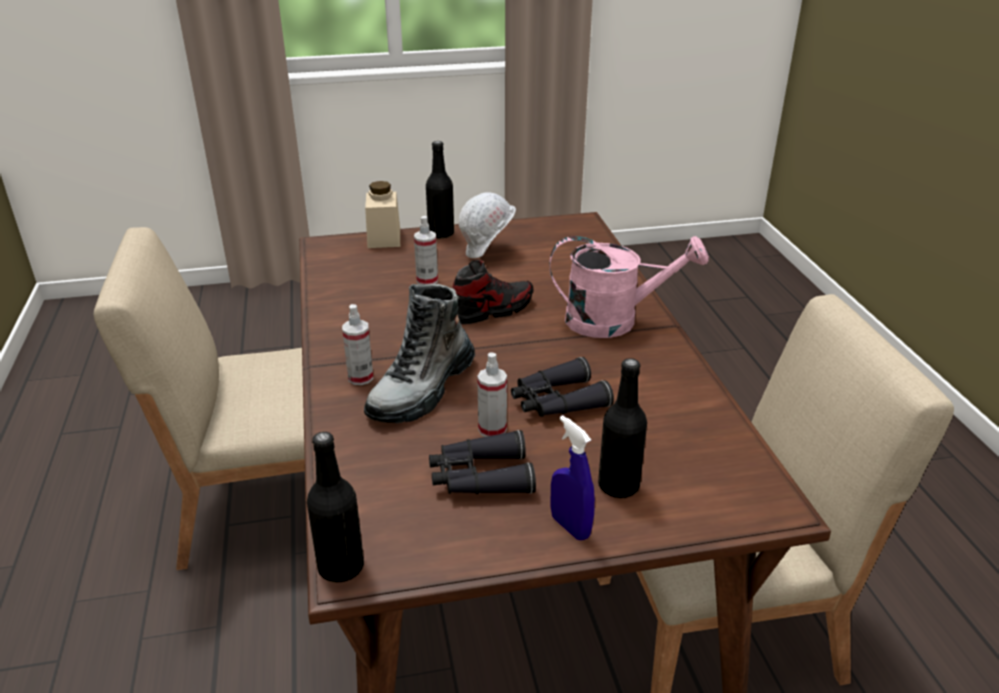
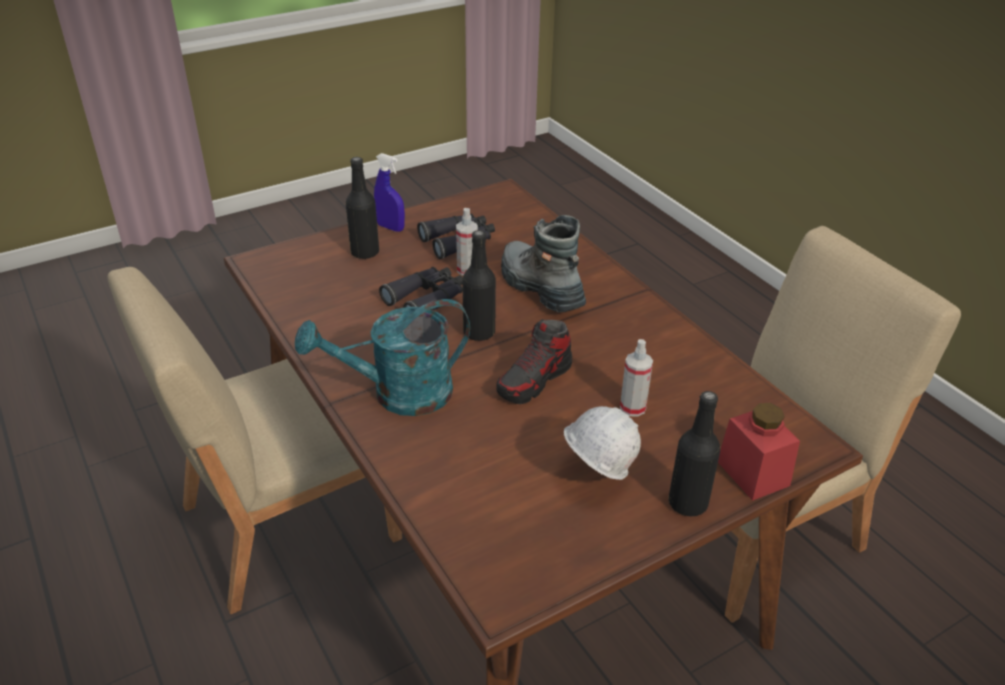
camera: 160 degrees right, 5 degrees up
(341, 567) = (509, 191): black bottle -> black bottle (479, 332)
(360, 377) = (597, 288): spray bottle -> none
(384, 238) = (753, 473): beige jar -> red jar
(422, 389) = (540, 288): boot -> boot turned 45 degrees counterclockwise
(614, 320) = (398, 395): pink watering can -> turquoise watering can

